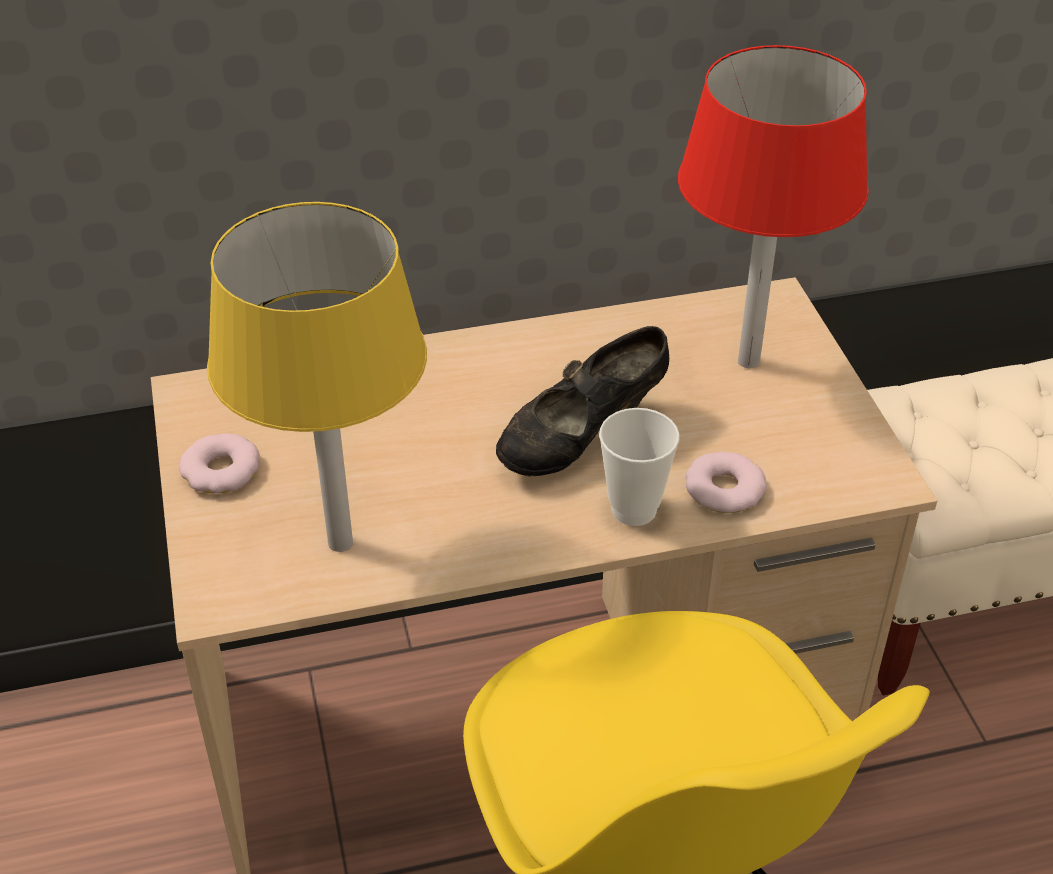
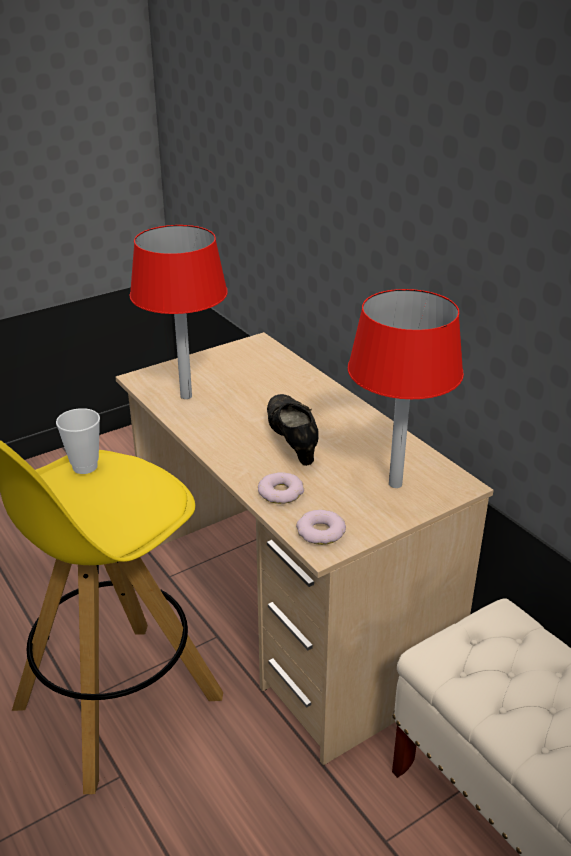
camera: 70 degrees right, 10 degrees down
(221, 471) = (215, 360): donut -> donut (321, 532)
(339, 542) = (186, 396): yellow table lamp -> red table lamp
(581, 439) = (292, 442): black shoe -> black shoe turned 45 degrees clockwise
(634, 509) = (249, 467): cup -> cup (85, 467)

